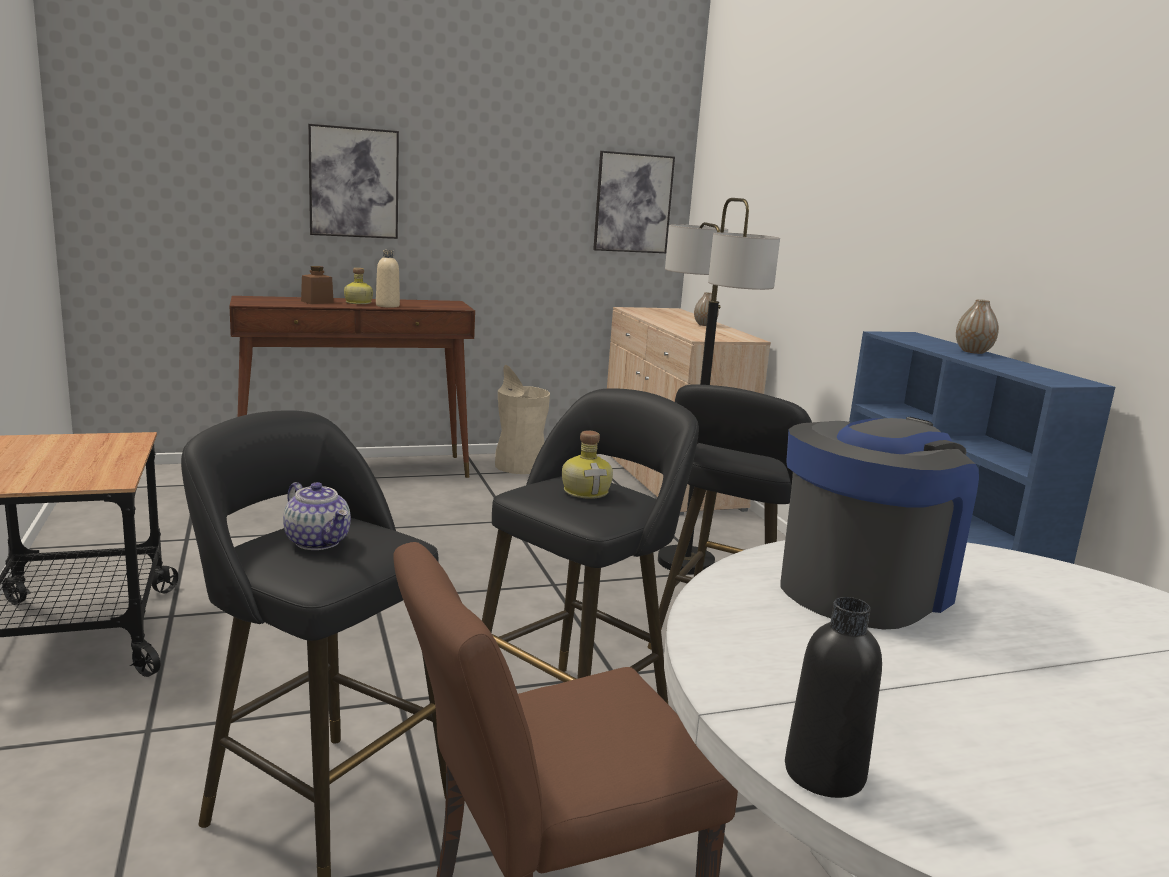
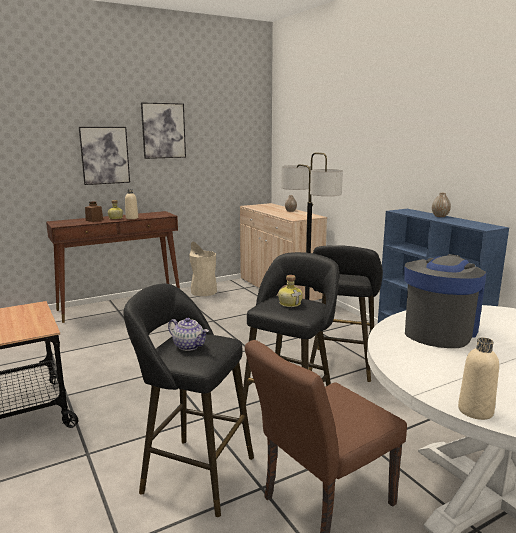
camera: 10 degrees left, 0 degrees up
(633, 203) = (244, 153): picture -> picture (163, 130)
(824, 773) = (475, 411): black bottle -> beige bottle

